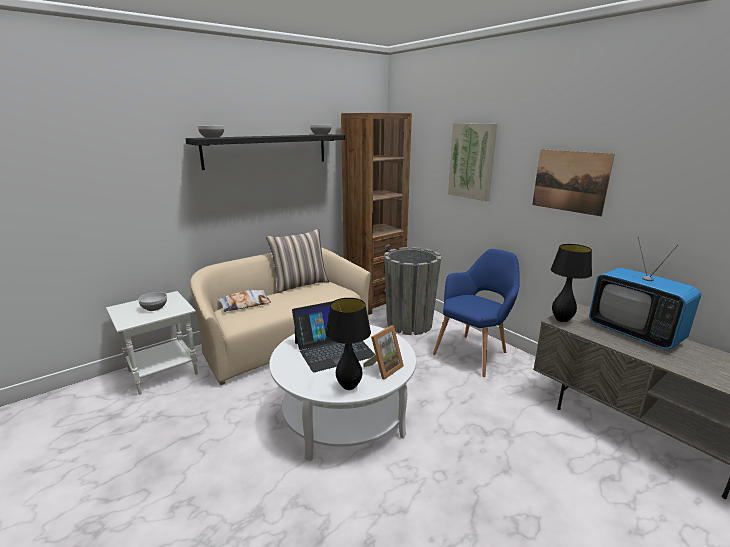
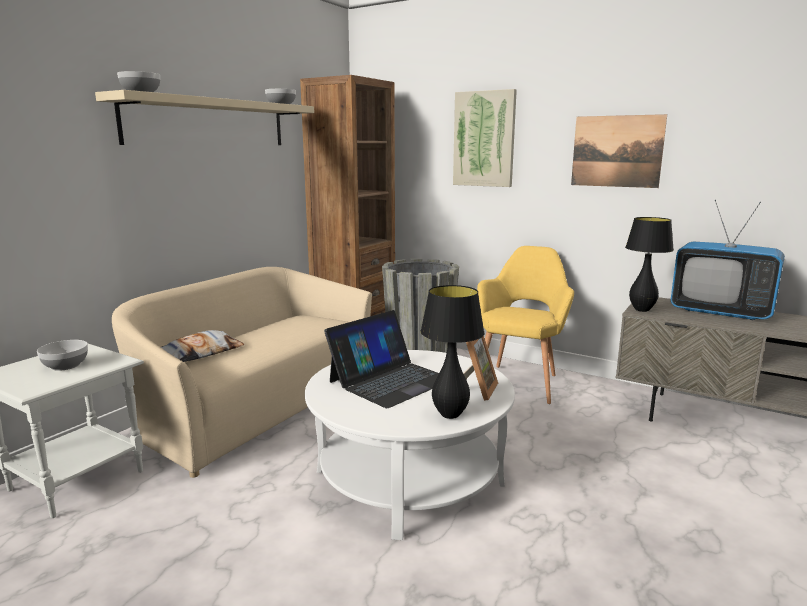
camera: 20 degrees left, 5 degrees down
(267, 150) = (209, 123): black shelf -> beige shelf
(300, 284) = (267, 321): pillow -> none
(474, 352) = (520, 381): blue armchair -> yellow armchair

